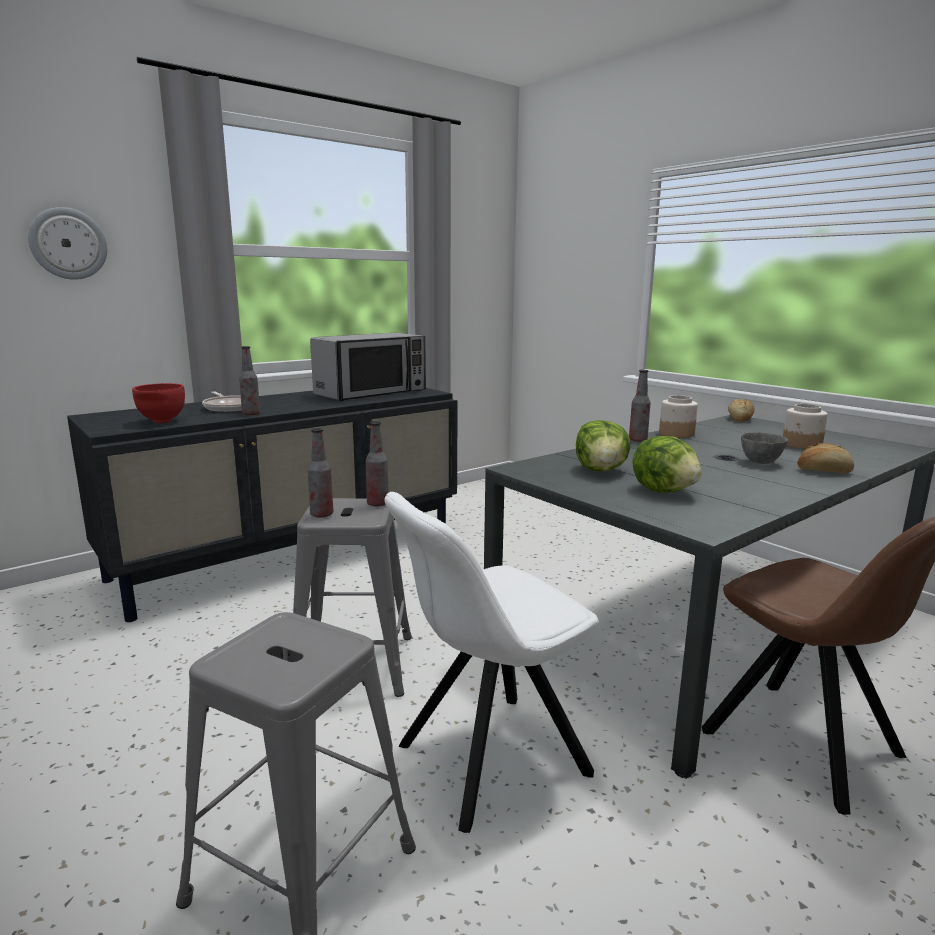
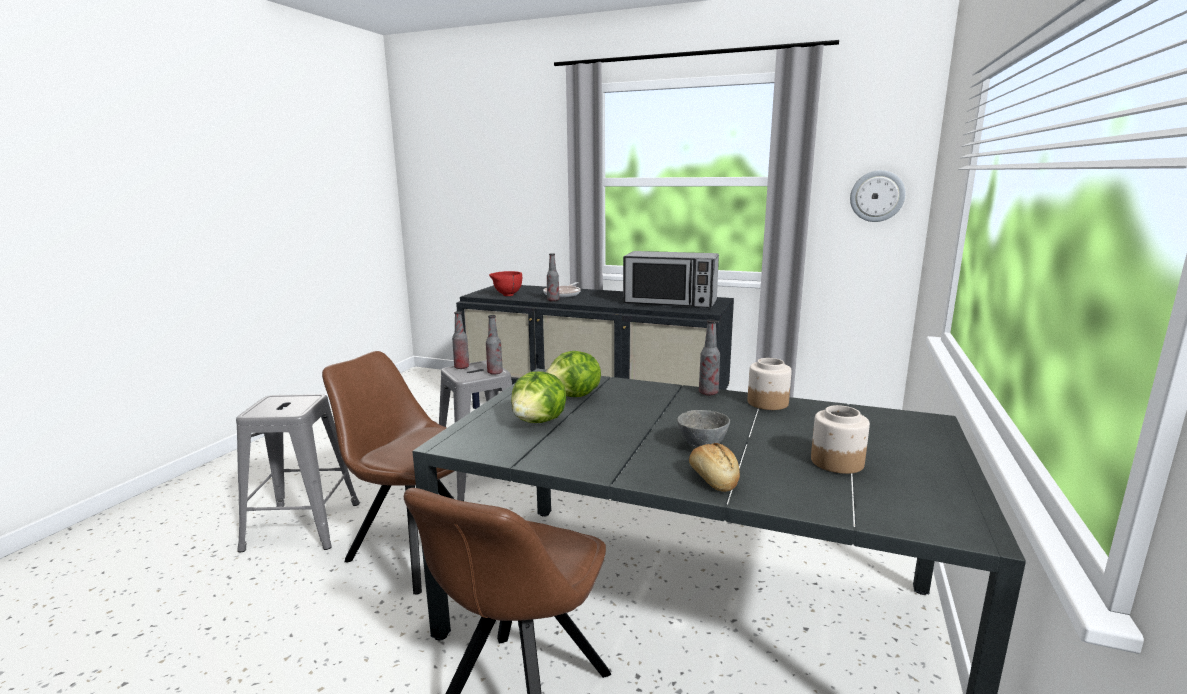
camera: 60 degrees right, 0 degrees up
(68, 244) = (520, 182): wall clock -> wall clock (877, 196)
(491, 759) = (414, 551): white chair -> brown chair
(739, 419) = (927, 421): bread -> none

